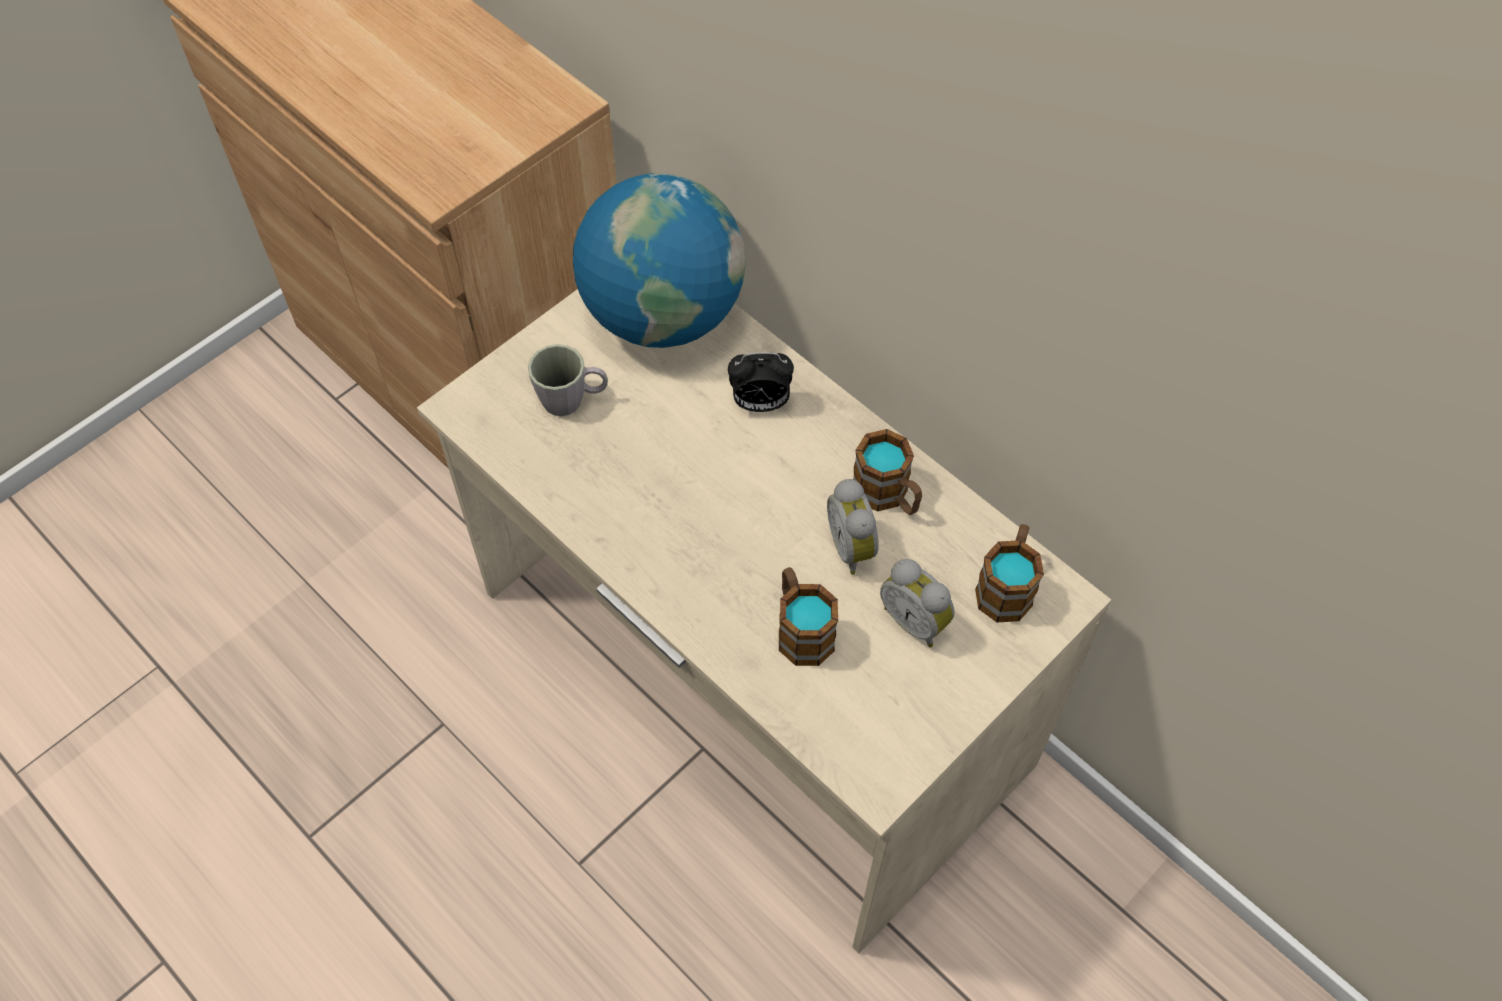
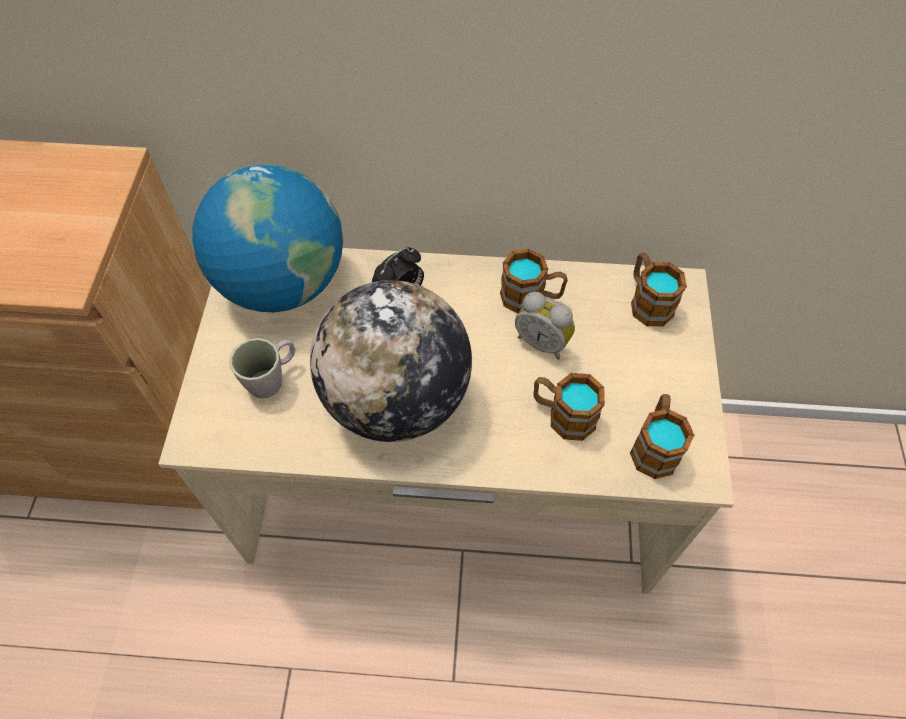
camera: 40 degrees left, 0 degrees up
(661, 499) = (396, 400): none -> globe
(860, 724) = (654, 446): none -> mug
(915, 620) = (620, 358): alarm clock -> none

